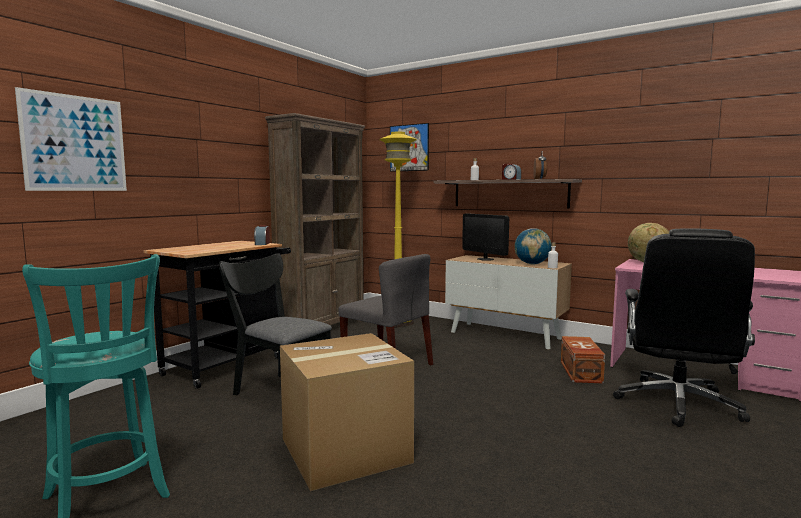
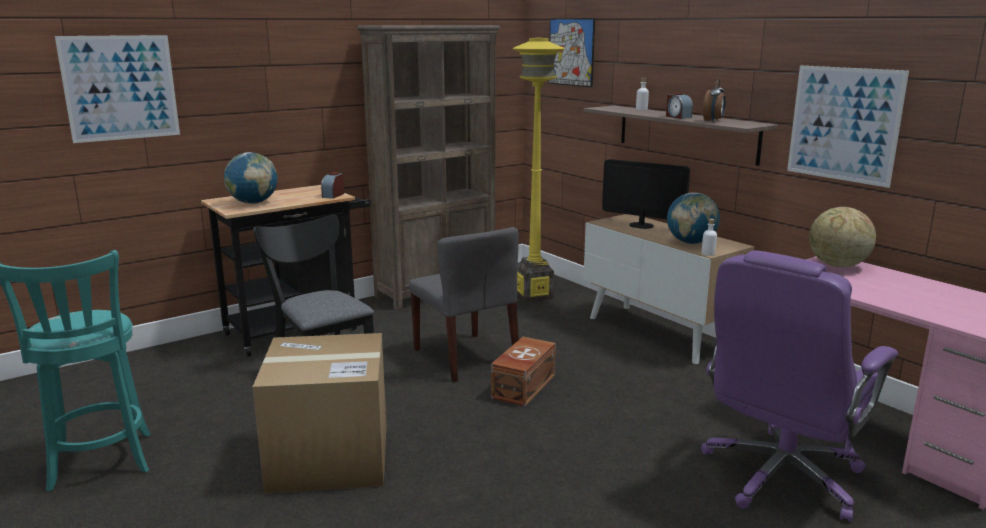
camera: 20 degrees right, 10 degrees up
(198, 249) = (253, 203): none -> globe
(485, 259) = (641, 225): monitor -> monitor turned 135 degrees clockwise
(580, 372) = (699, 406): brown storage box -> brown storage box (522, 386)
(631, 173) = (844, 124): none -> picture
(677, 404) = (781, 477): black office chair -> purple office chair

